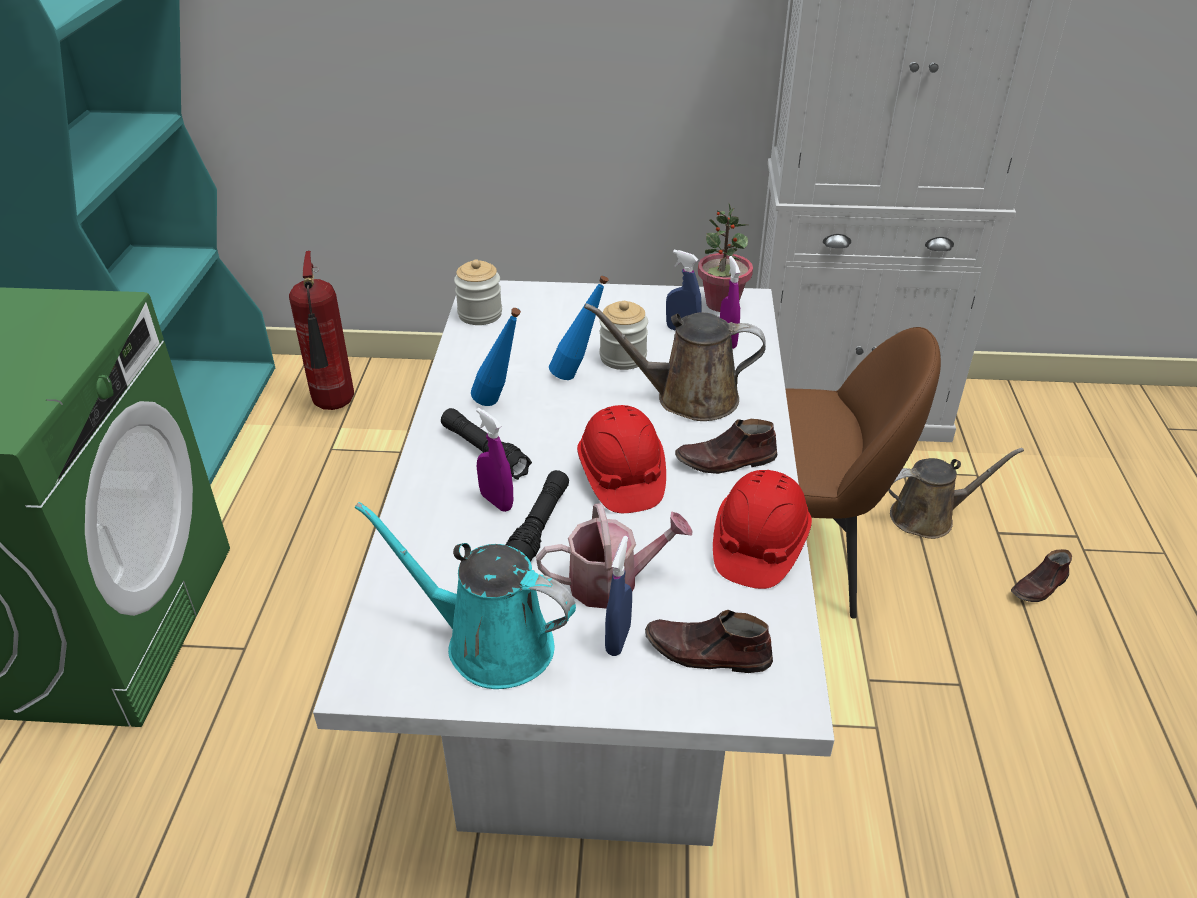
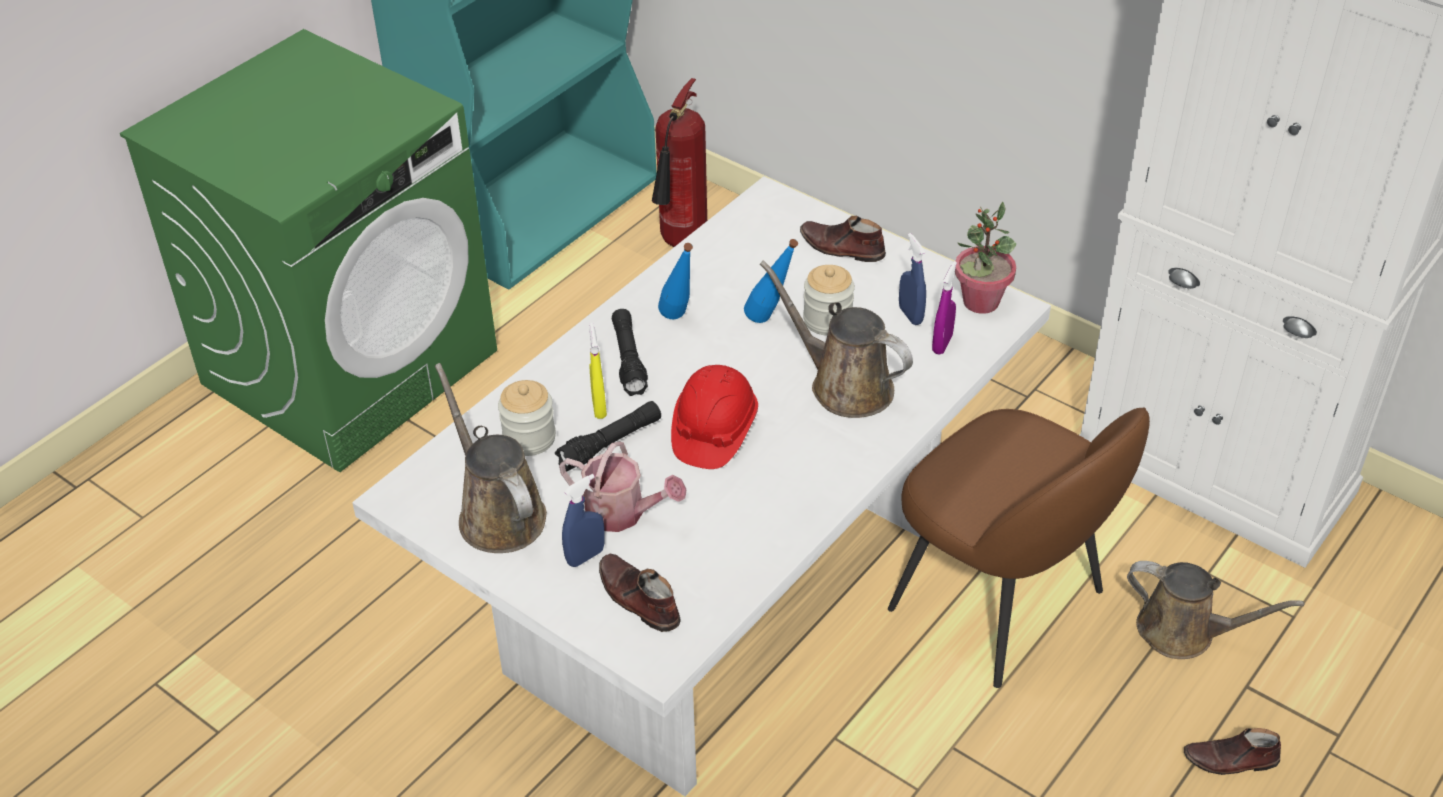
camera: 35 degrees right, 5 degrees up
(480, 314) = (744, 222): jar -> jar (529, 438)
(489, 643) = (497, 513): turquoise watering can -> brown watering can
(496, 501) = (599, 407): purple spray bottle -> yellow spray bottle
(726, 461) = (814, 458): brown shoe -> brown shoe (841, 248)
(758, 546) = (762, 541): red hard hat -> none

